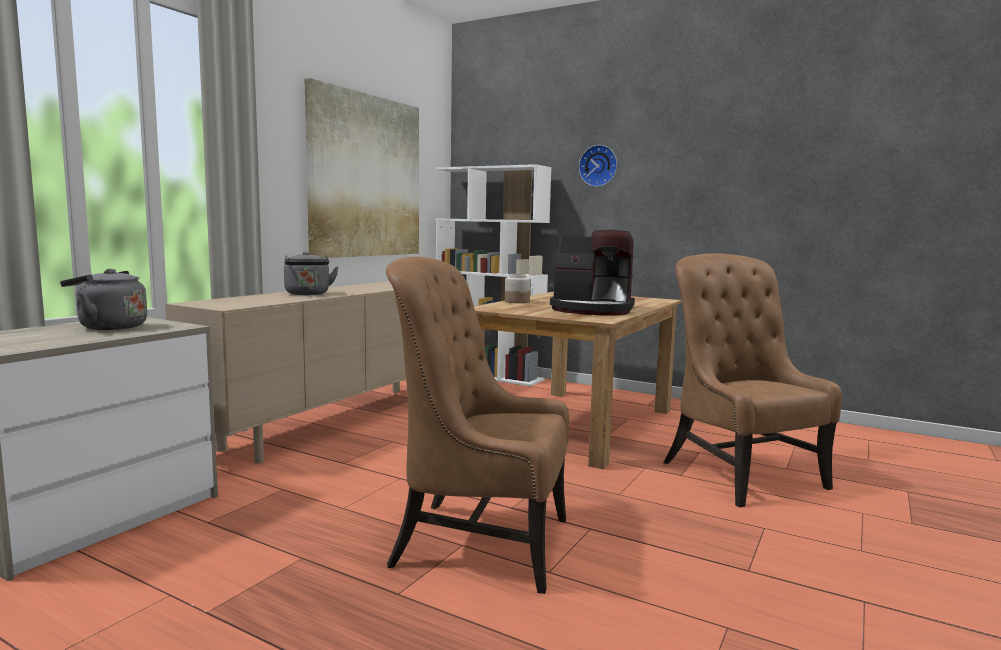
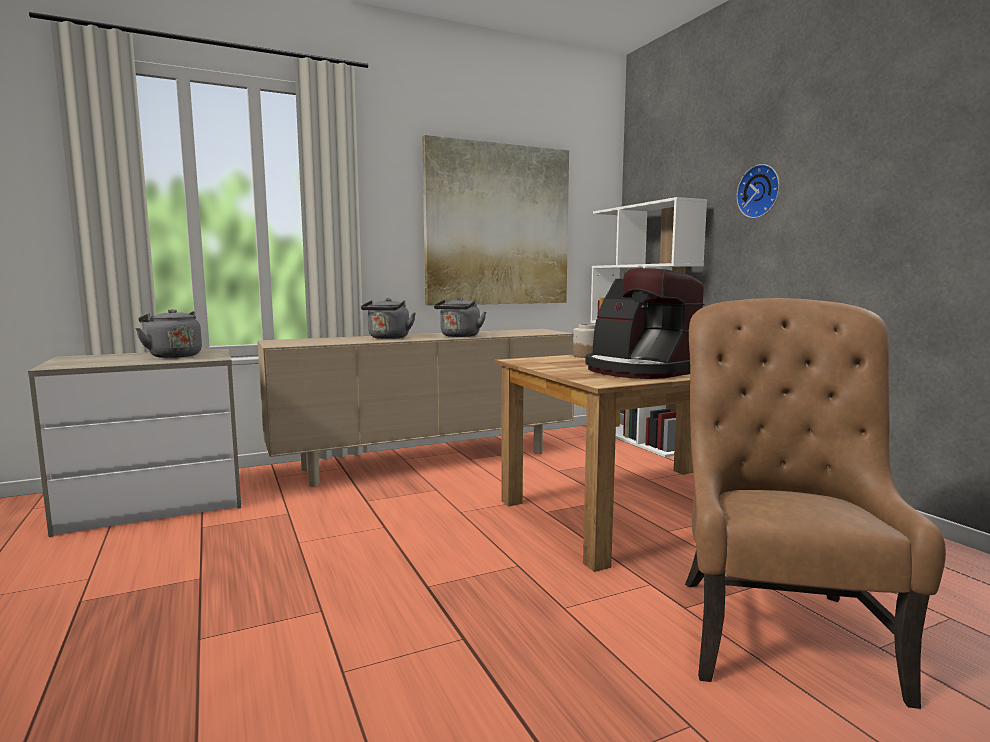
camera: 35 degrees right, 0 degrees up
(370, 289) = (459, 336): none -> grey kettle
(479, 542) = (339, 613): brown chair -> none

